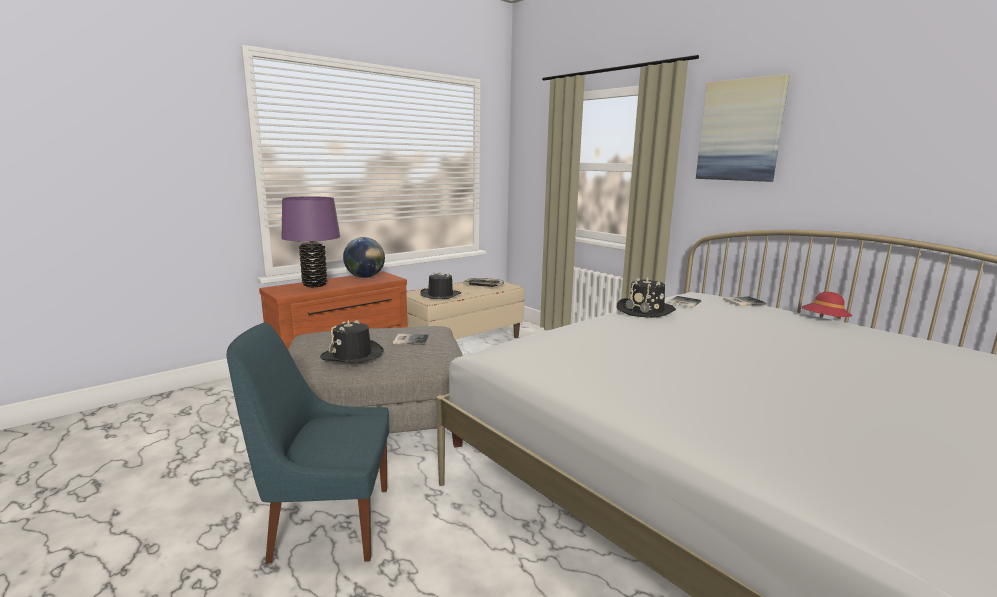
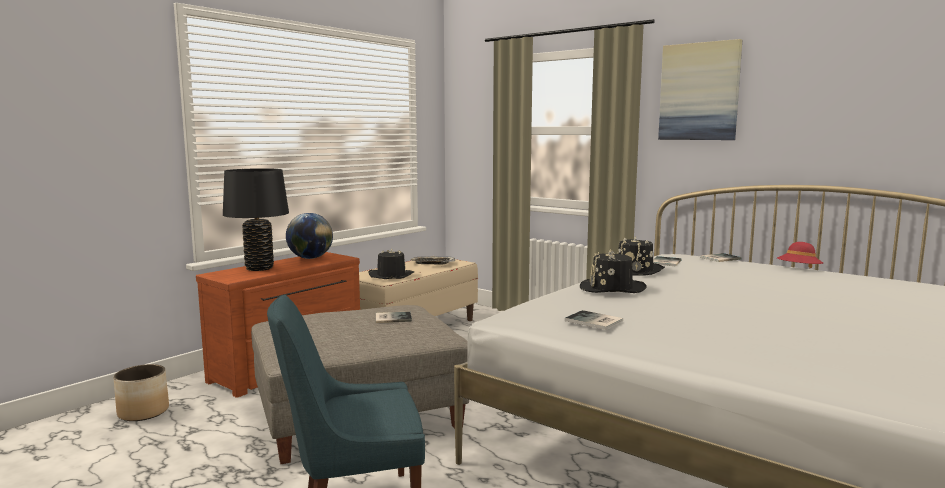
camera: 10 degrees left, 5 degrees down
(208, 401) = (143, 412): none -> planter
(315, 285) = (259, 268): purple table lamp -> black table lamp
(352, 355) = (339, 336): black hat -> black hat (612, 288)
(563, 370) = (594, 321): none -> book

